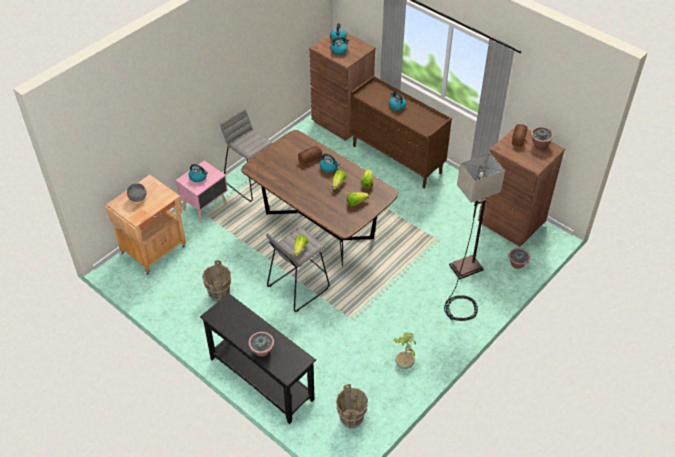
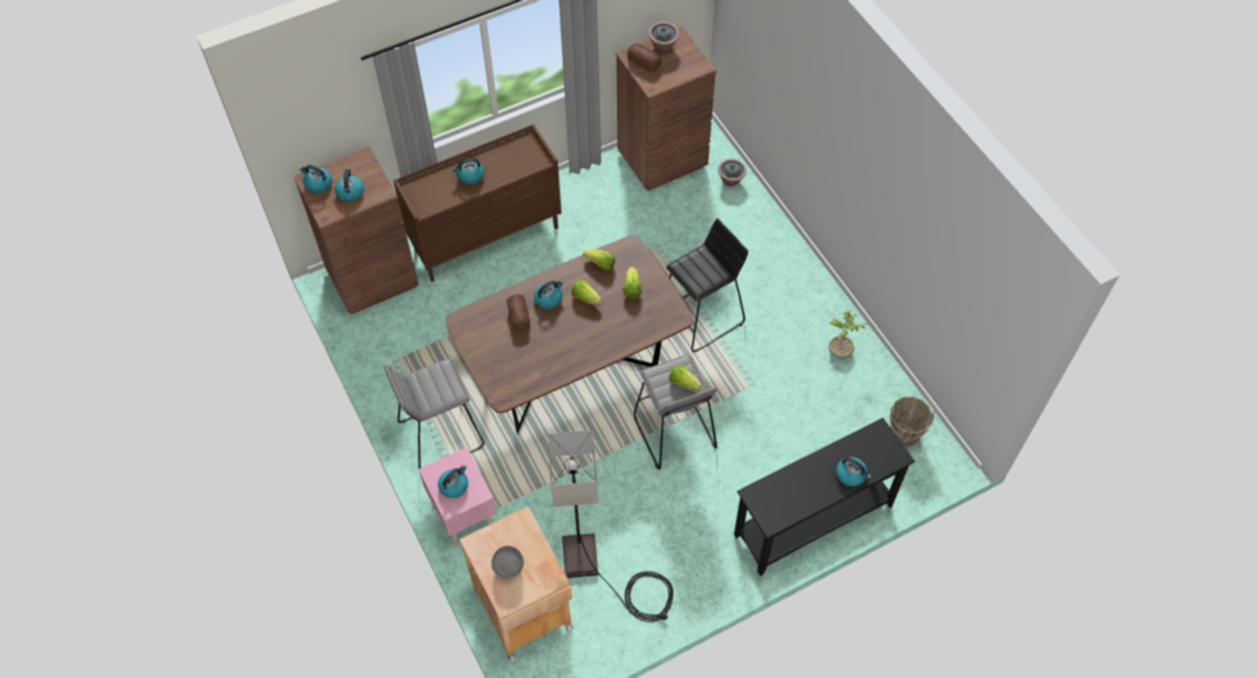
camera: 70 degrees left, 10 degrees up
(219, 294) = (647, 536): brown bucket -> none
(262, 351) = (851, 475): potted plant -> kettle
(393, 279) = (702, 317): none -> black stool
(462, 289) = (748, 250): floor lamp -> floor lamp (616, 579)

